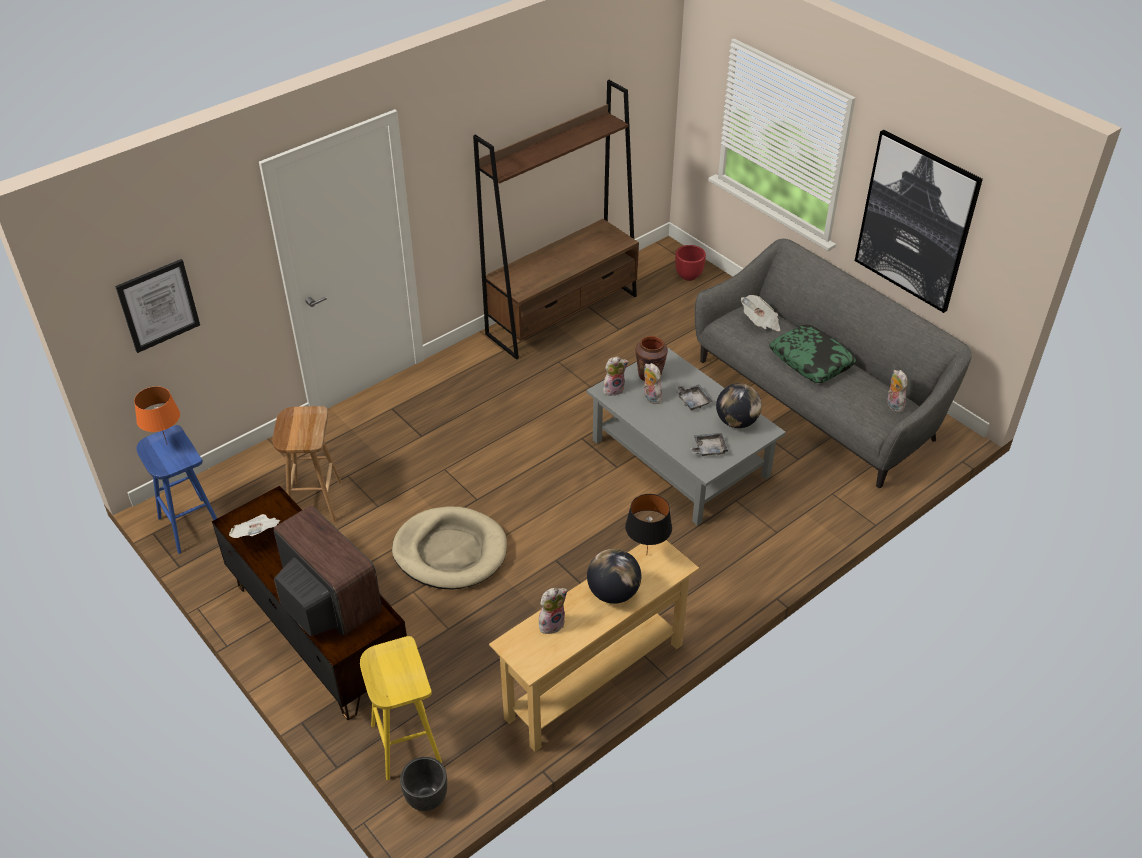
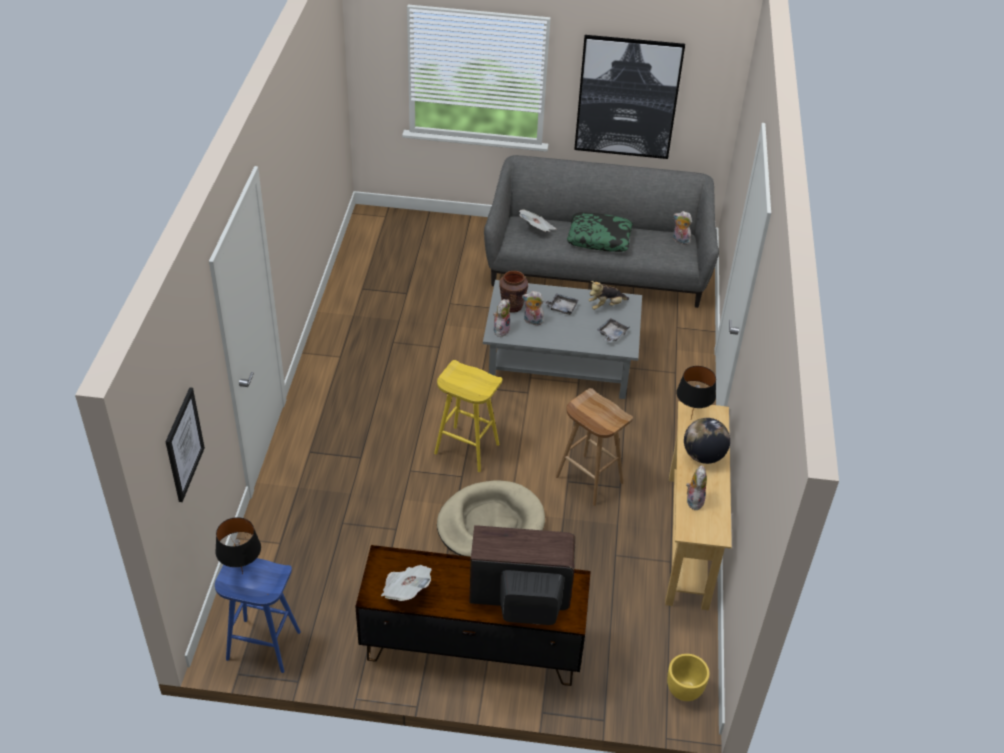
camera: 45 degrees left, 0 degrees up
(167, 444) = (243, 573): orange table lamp -> black table lamp
(314, 501) = (341, 558): brown stool -> brown stool (588, 479)
(404, 743) = (626, 669): yellow stool -> yellow stool (465, 449)
(427, 798) = (684, 690): black planter -> yellow planter
(563, 315) = (351, 305): brown bookcase -> none
(689, 276) = (408, 227): red planter -> none
(736, 422) = (606, 306): globe -> plush toy

